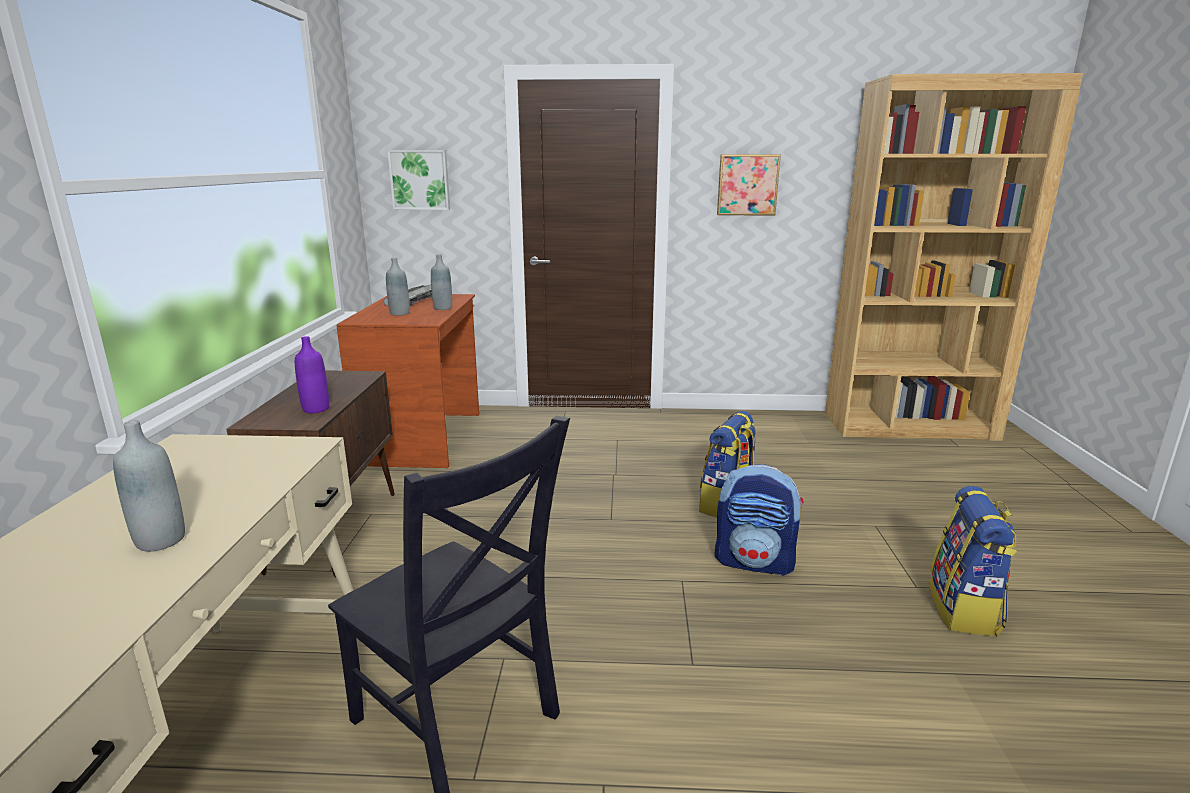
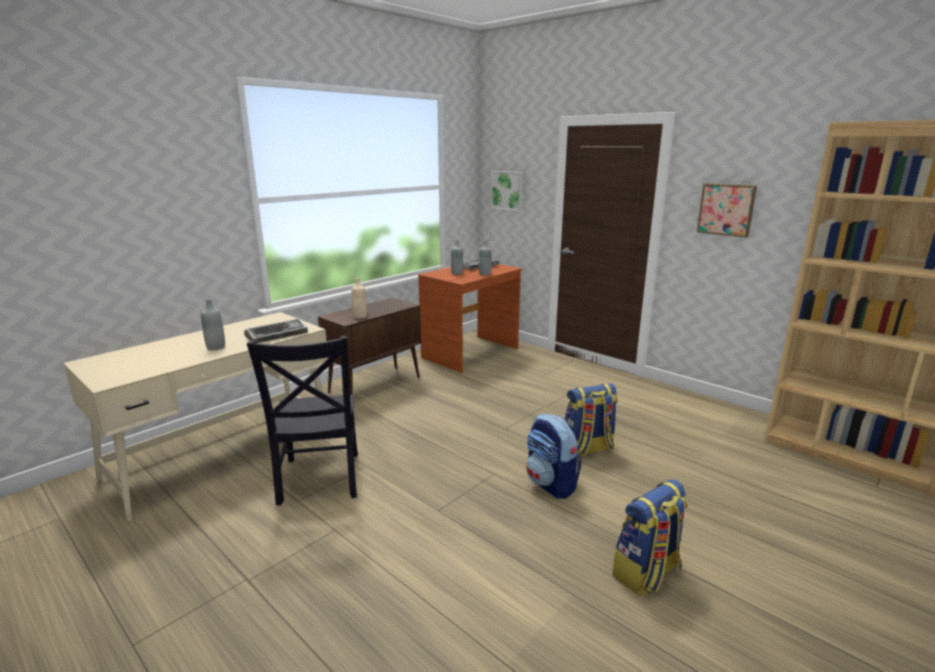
camera: 40 degrees right, 0 degrees up
(265, 473) = (277, 335): none -> keyboard
(316, 409) = (360, 316): purple bottle -> beige bottle

